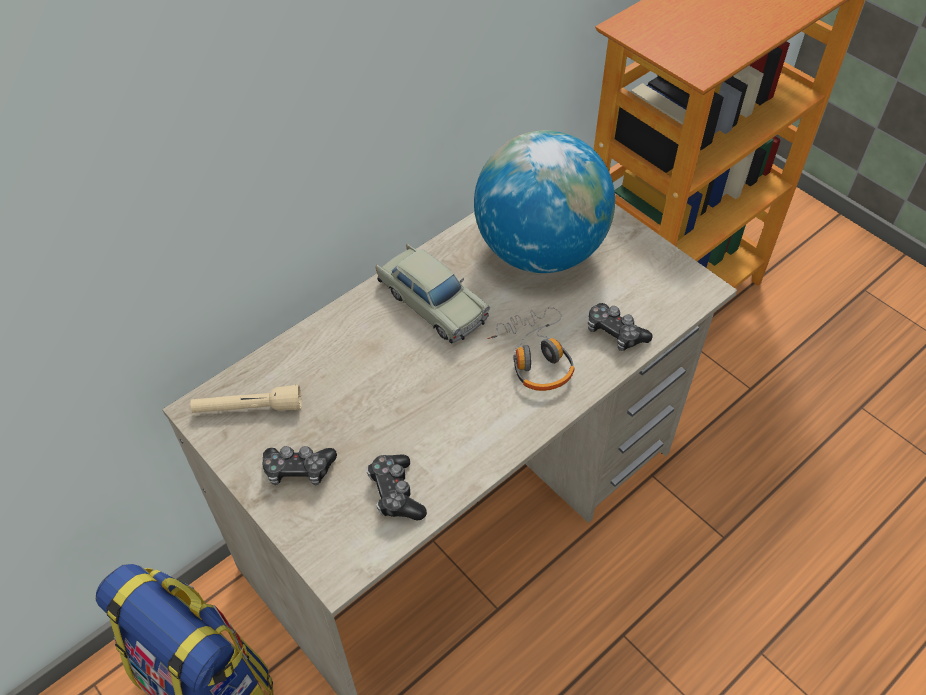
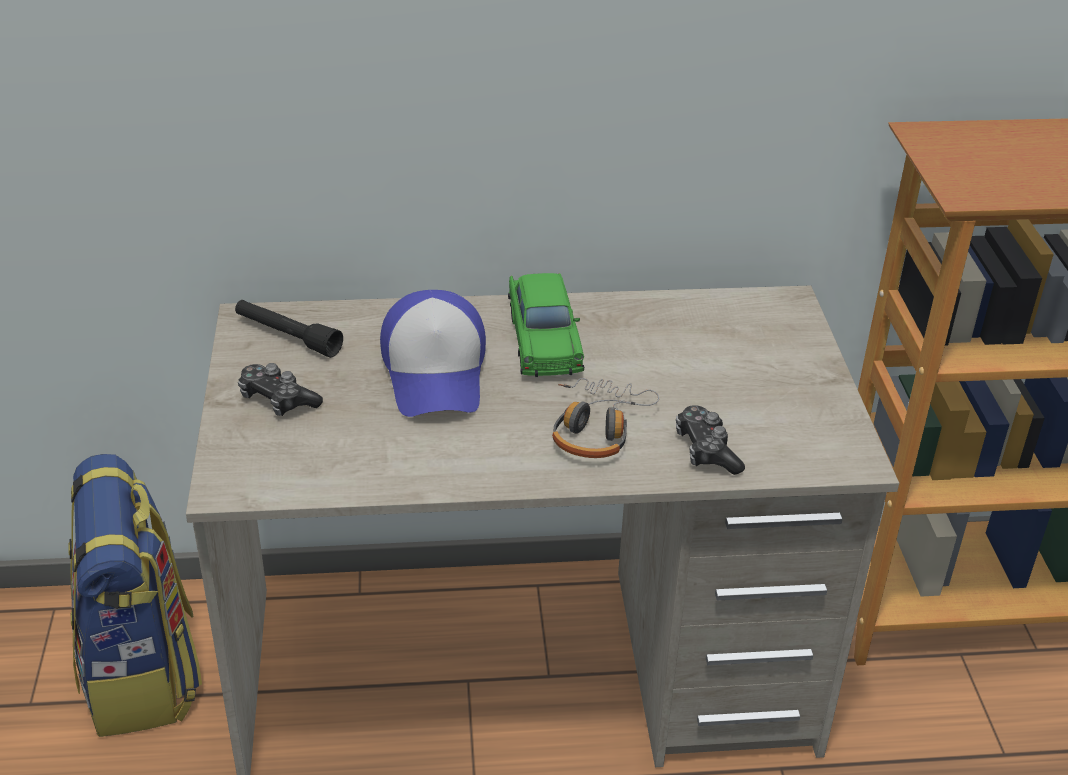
camera: 35 degrees right, 15 degrees down
(248, 408) = (287, 336): beige flashlight -> black flashlight
(387, 374) = (436, 372): none -> cap
(395, 493) = (340, 460): game controller -> none
(432, 302) = (544, 339): beige toy car -> green toy car
(539, 251) = (703, 349): globe -> none

